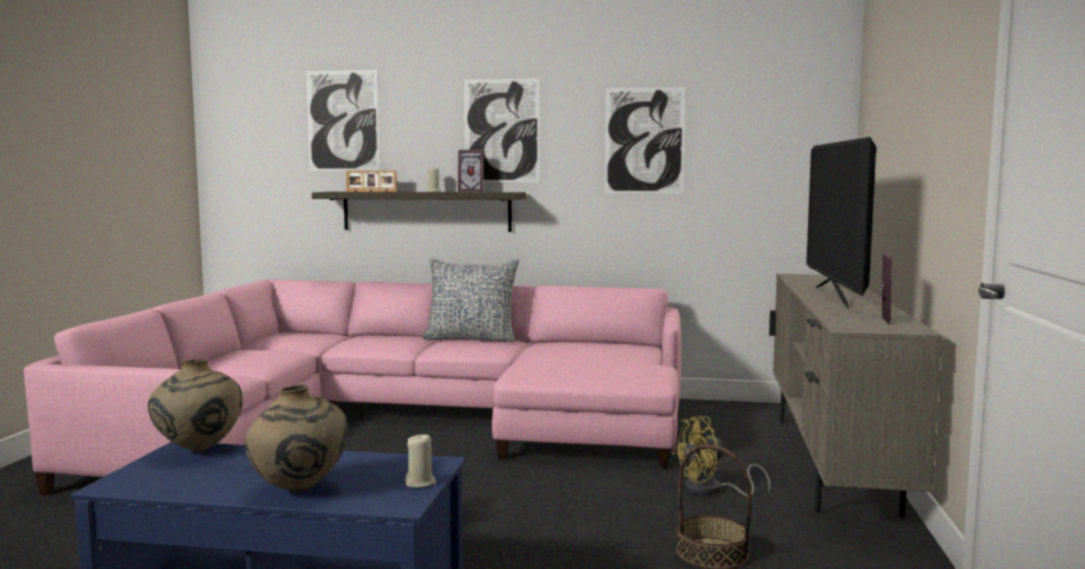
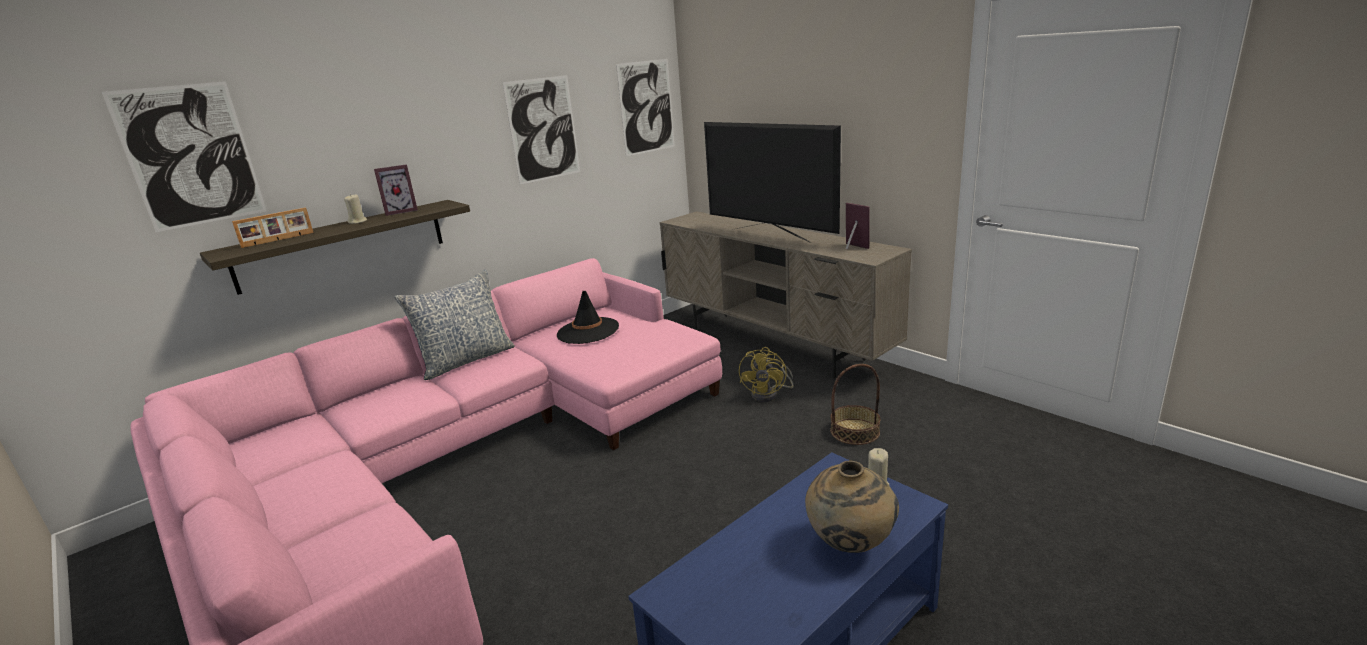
camera: 50 degrees left, 15 degrees up
(198, 451) = (685, 583): beige vase -> none
(501, 131) = (408, 139): picture -> picture (646, 107)
(582, 349) = (588, 331): none -> black hat

